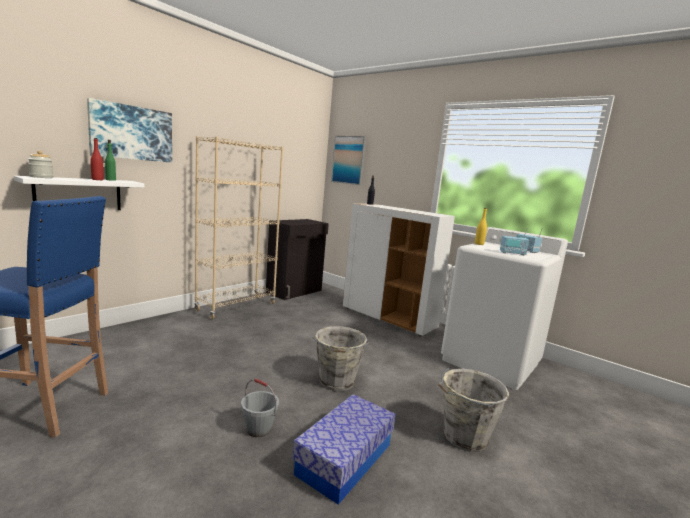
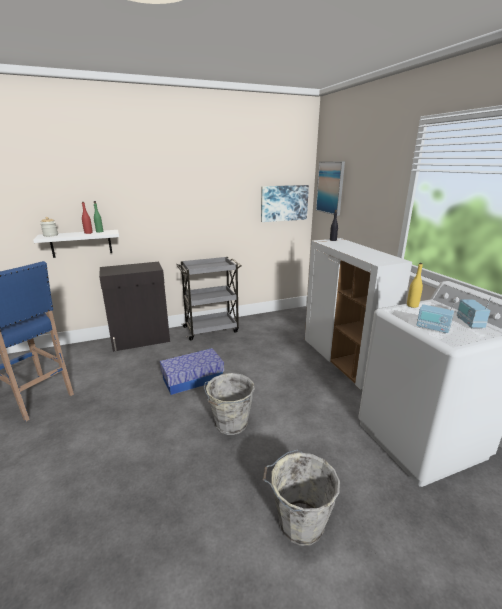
camera: 30 degrees right, 10 degrees up
(132, 133) = (114, 191): picture -> picture (284, 203)
(236, 307) = (211, 329): beige bookcase -> grey cart
(259, 429) = (136, 452): grey bucket -> none
(295, 291) = (274, 317): black cabinet -> black cabinet (141, 340)
(344, 459) = (173, 504): storage box -> storage box (193, 379)

